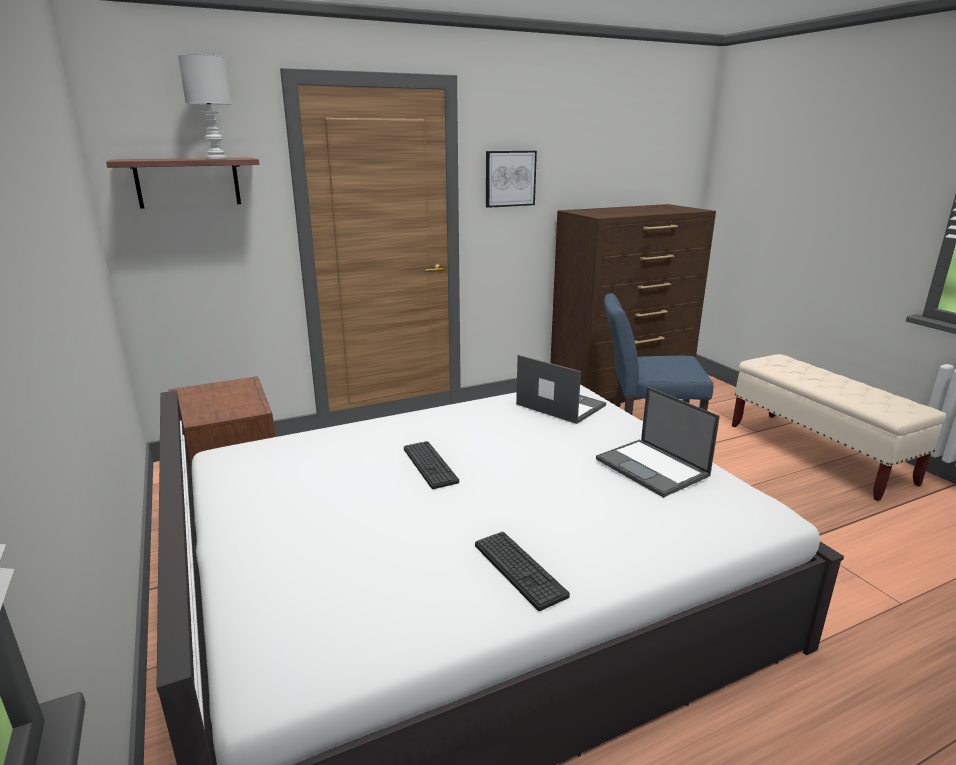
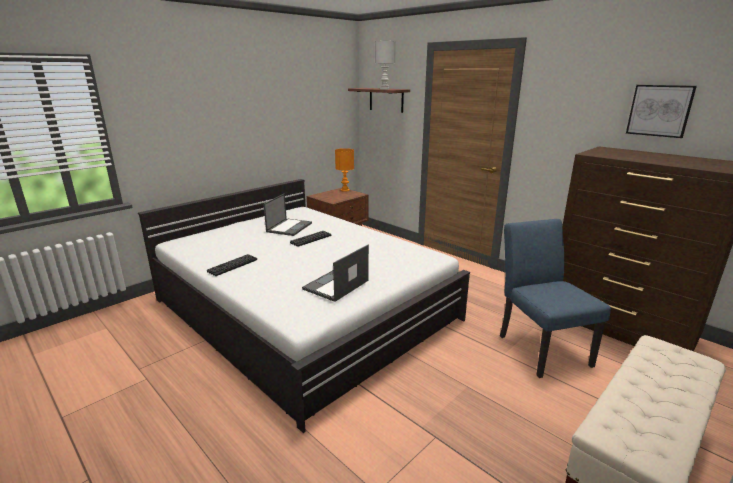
camera: 70 degrees right, 0 degrees up
(197, 389) = (345, 190): none -> orange table lamp
(510, 178) = (558, 114): picture -> picture (659, 110)
(559, 405) = (406, 256): laptop -> laptop (289, 227)

